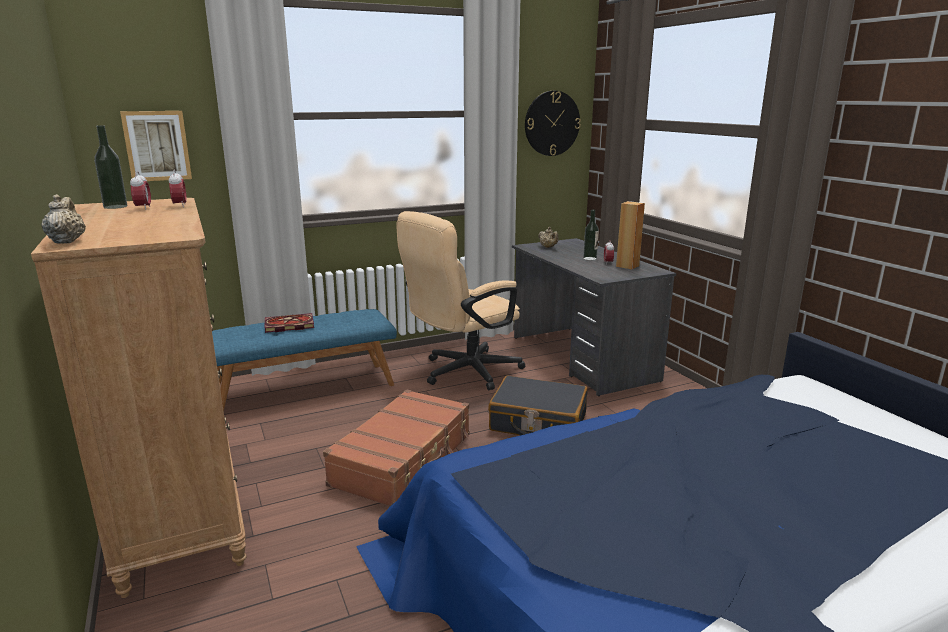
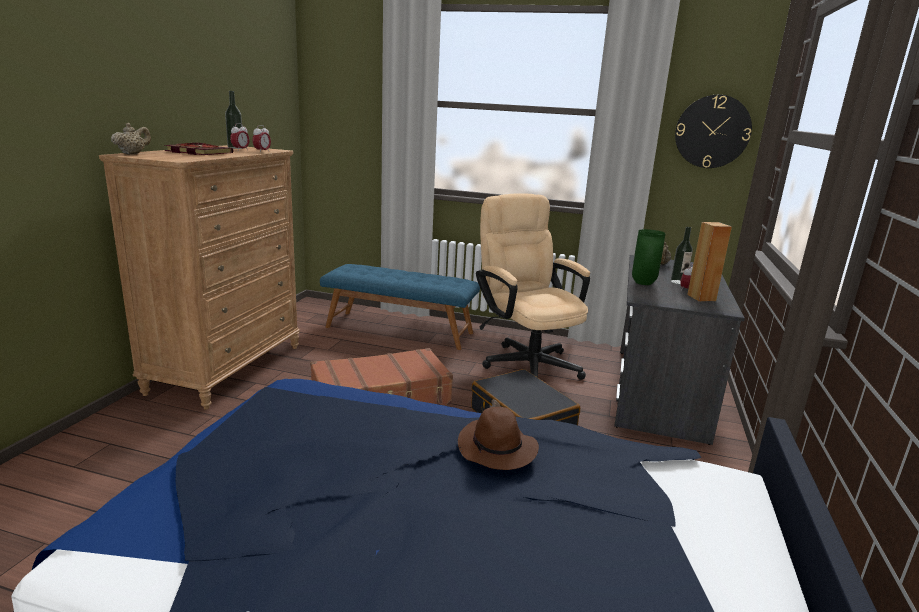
camera: 40 degrees right, 0 degrees up
(157, 146) = (346, 119): picture -> none
(288, 325) = (394, 273): book -> book (197, 152)
(463, 373) = (526, 361): beige office chair -> beige office chair turned 60 degrees clockwise
(574, 266) = (642, 283): none -> green vase
(699, 426) = (497, 449): none -> brown hat

